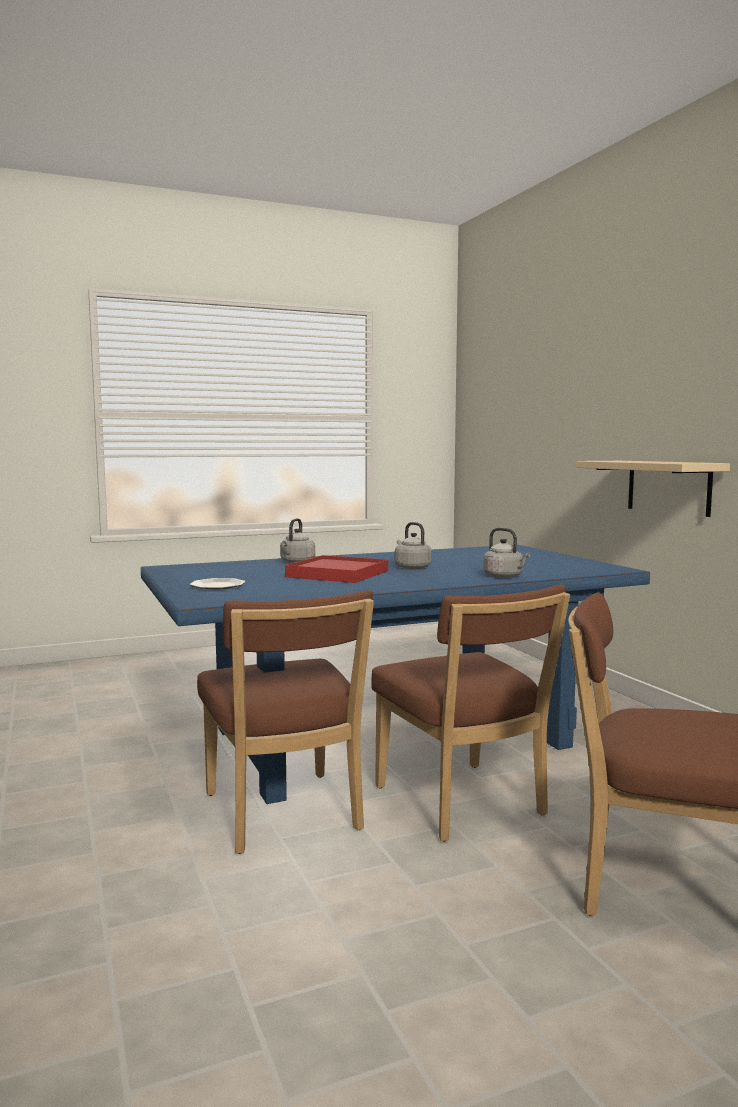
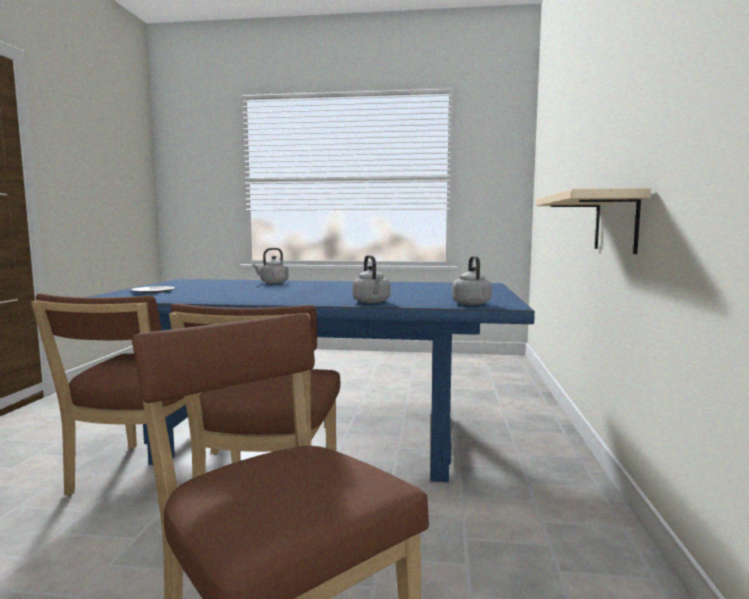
camera: 30 degrees right, 0 degrees up
(338, 574) = (260, 291): red tray -> none
(411, 567) = (332, 291): grey kettle -> grey kettle (470, 303)

